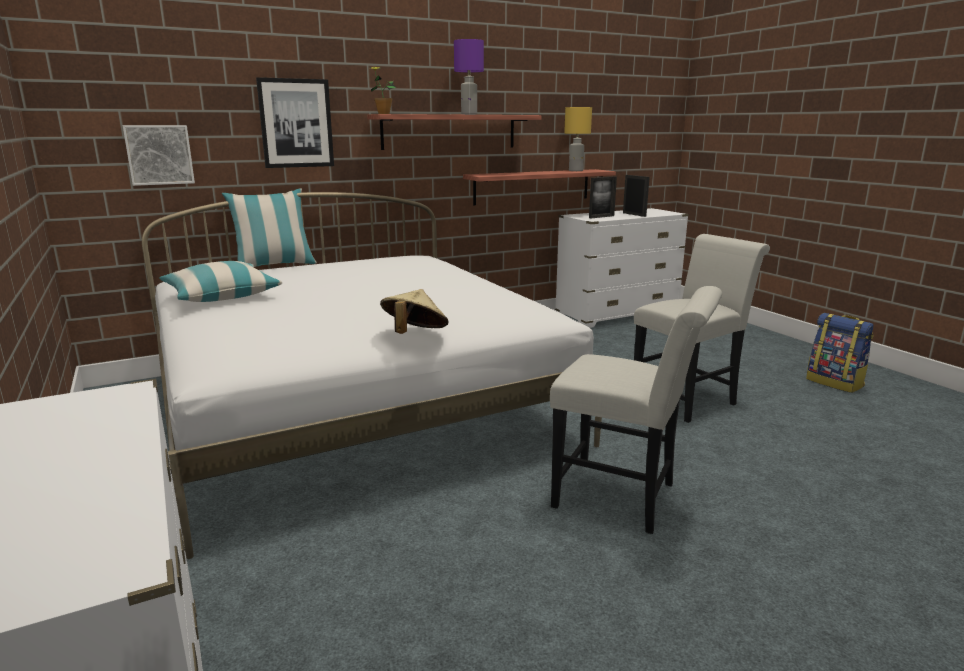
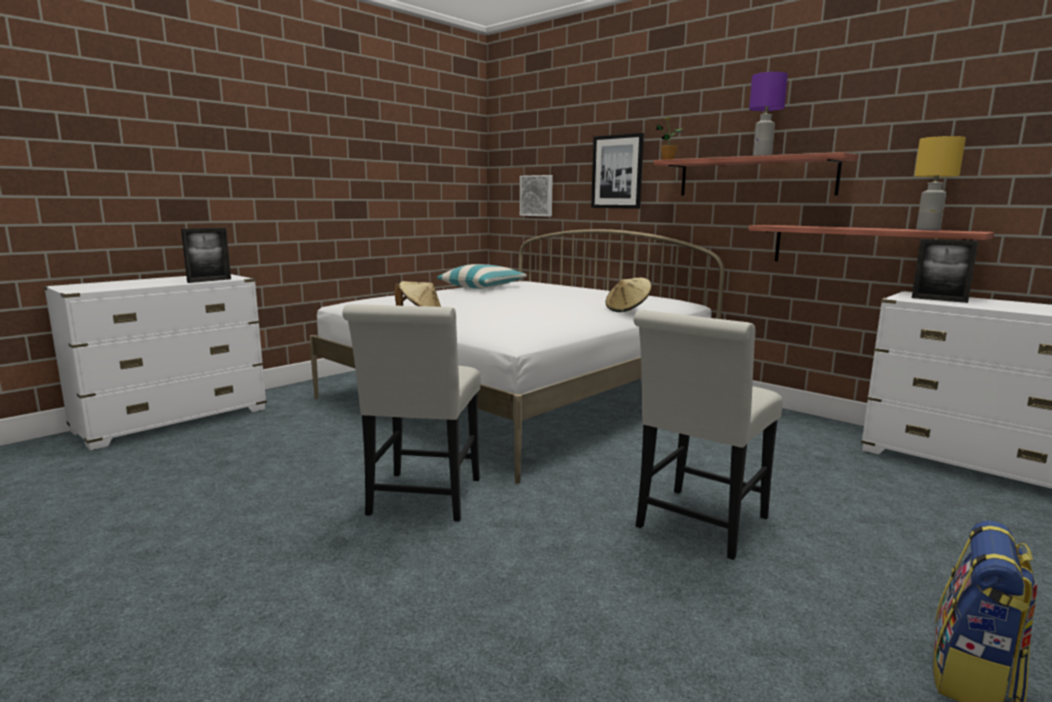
camera: 70 degrees right, 5 degrees down
(274, 265) = (580, 285): pillow -> none
(461, 271) = (627, 309): none -> beige hat
(634, 214) = (1015, 307): picture frame -> picture frame (209, 280)
(688, 399) = (698, 526): white chair -> white chair turned 90 degrees clockwise

